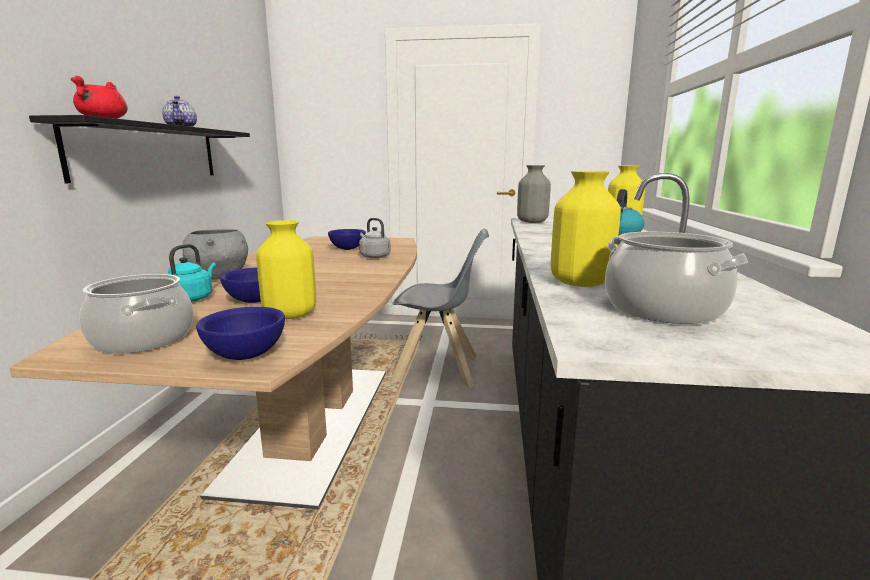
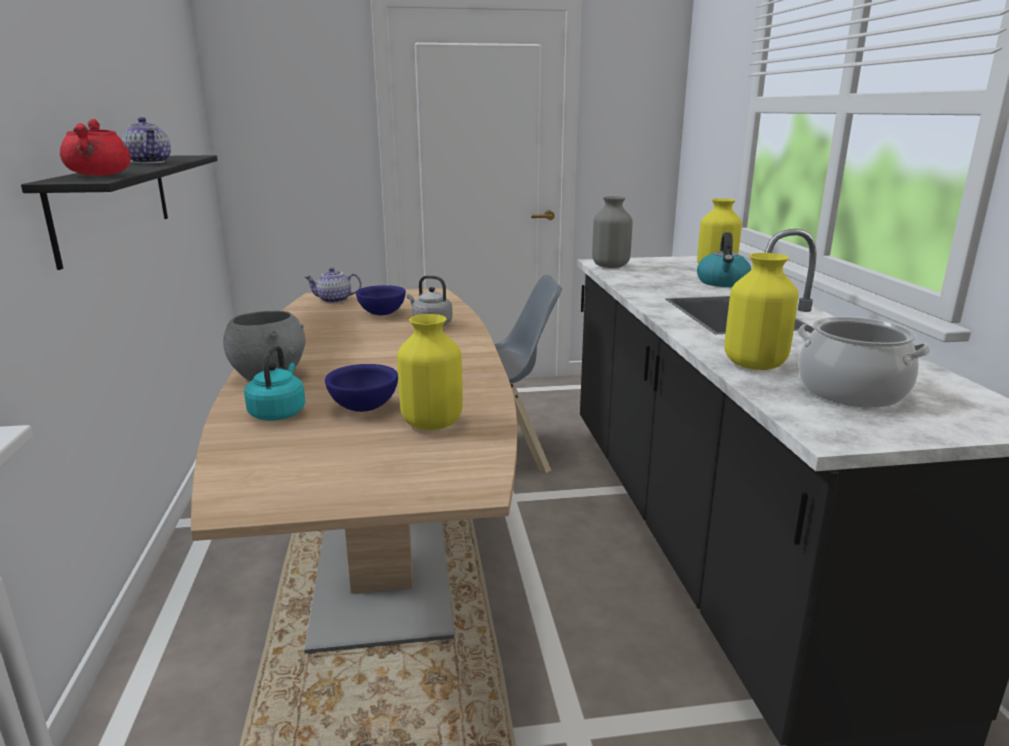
camera: 15 degrees left, 5 degrees up
(144, 339) = (302, 475): cooking pot -> none
(244, 355) = (446, 480): blue bowl -> none
(325, 240) = (334, 300): none -> teapot

